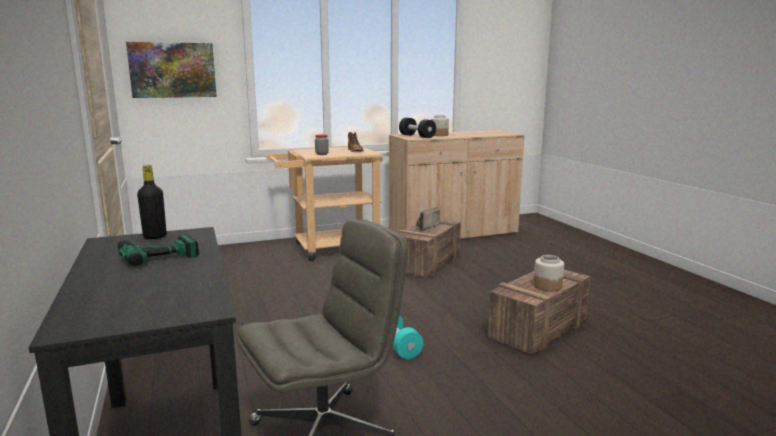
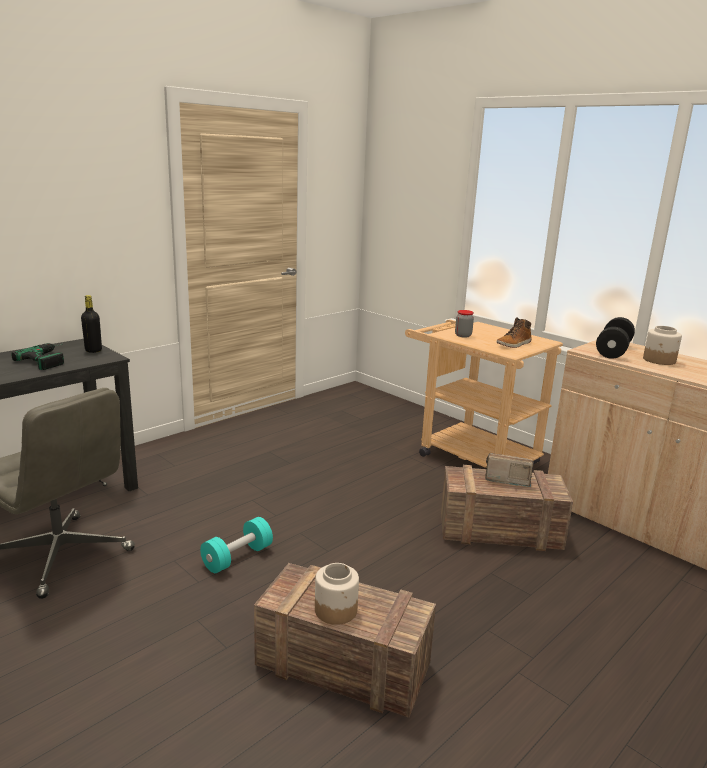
camera: 65 degrees right, 5 degrees up
(173, 70) = (403, 209): picture -> none

